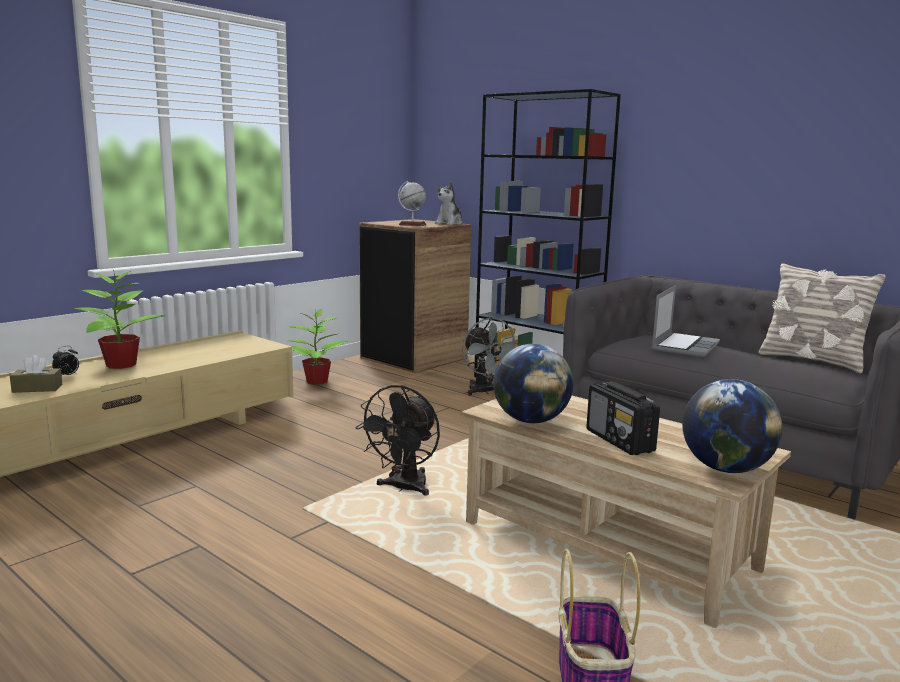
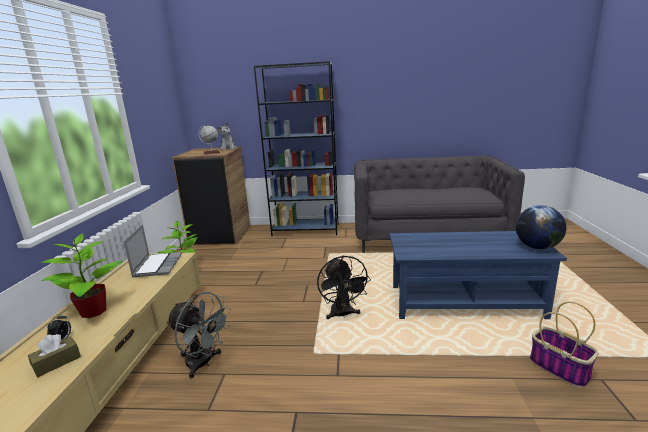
camera: 35 degrees left, 5 degrees up
(484, 392) = (290, 243): grey fan -> grey fan (203, 363)
(530, 420) = (433, 253): globe -> none
(607, 546) = (464, 301): beige coffee table -> blue coffee table
(620, 441) = (483, 249): radio -> none
(684, 346) = (409, 192): laptop -> laptop (157, 265)
(812, 361) = (454, 187): beige pillow -> none

